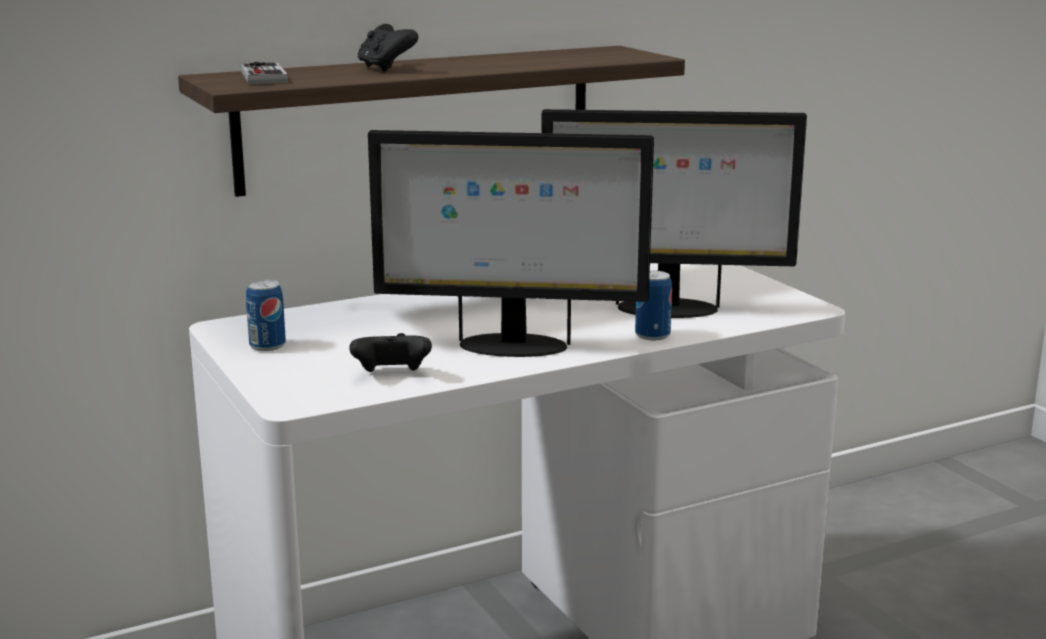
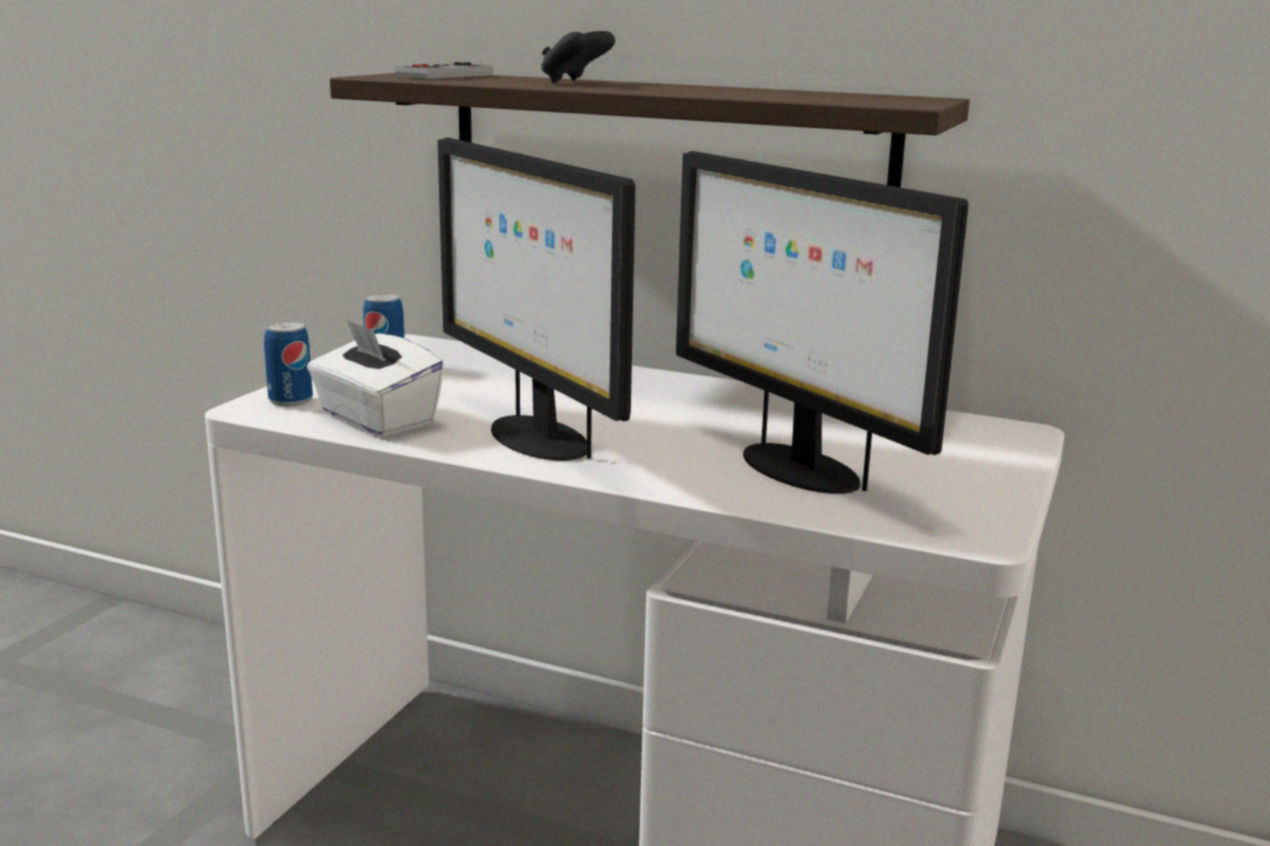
camera: 50 degrees right, 0 degrees up
(391, 375) = (376, 419): black game controller -> white tissue box
(652, 335) = (692, 484): can -> can (290, 400)

